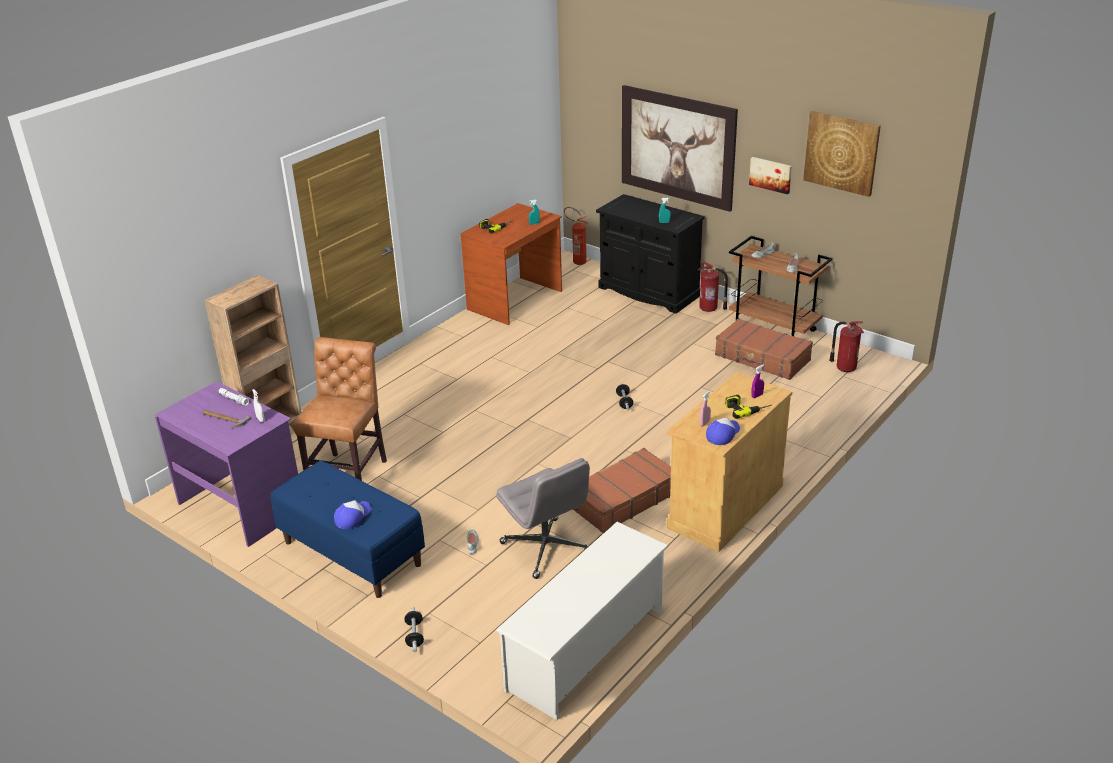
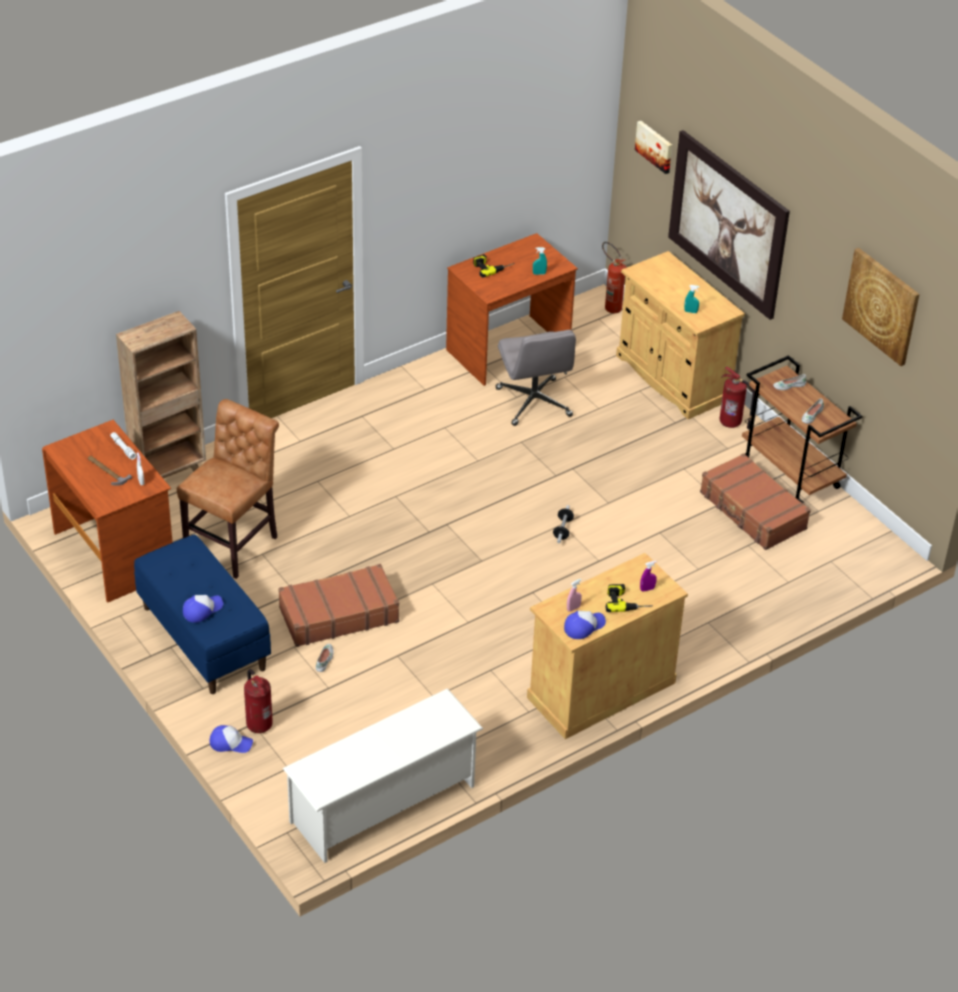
camera: 15 degrees right, 10 degrees up
(242, 506) = (115, 553): purple desk -> brown desk
(414, 635) = (230, 743): dumbbell -> cap
(546, 548) = (395, 686): grey office chair -> grey office chair (534, 403)
(623, 499) = (499, 652): brown suitcase -> brown suitcase (338, 614)
(648, 292) = (673, 377): black cabinet -> beige cabinet
(771, 174) = (814, 297): picture -> picture (655, 146)
(845, 368) = (840, 550): fire extinguisher -> fire extinguisher (259, 724)

